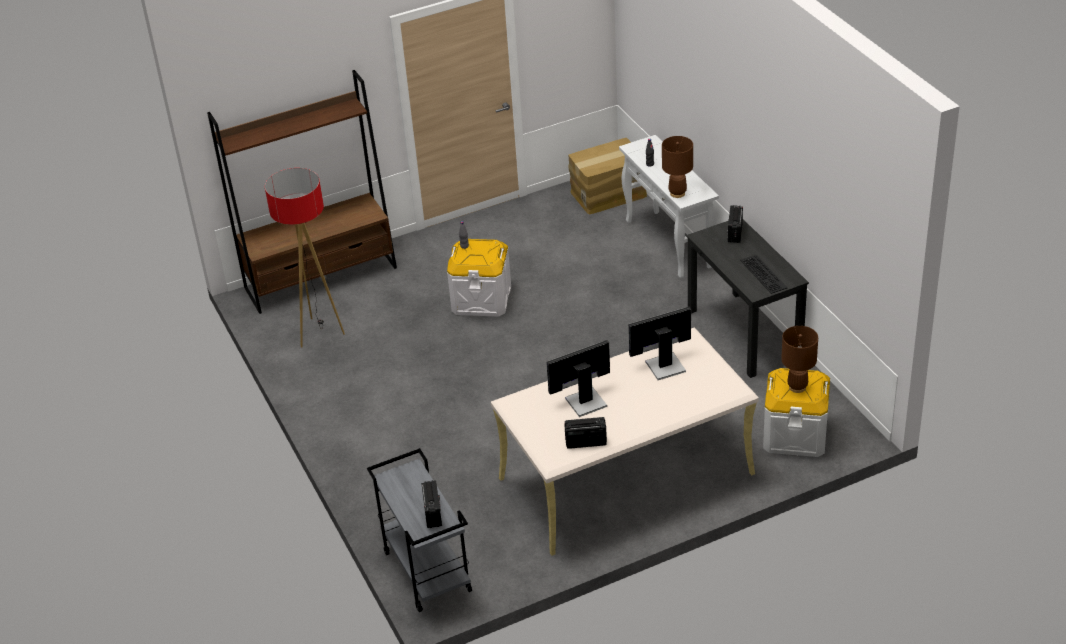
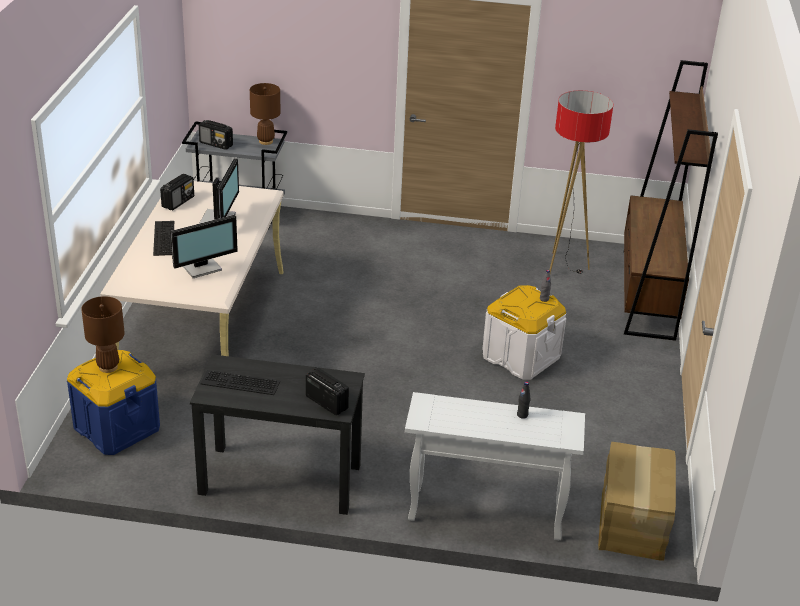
camera: 120 degrees right, 5 degrees down
(650, 413) = (162, 237): none -> keyboard
(664, 366) = (202, 267): monitor -> monitor turned 45 degrees clockwise
(677, 193) = (442, 403): brown table lamp -> brown table lamp (265, 141)
(795, 435) = (116, 428): white storage box -> blue storage box

